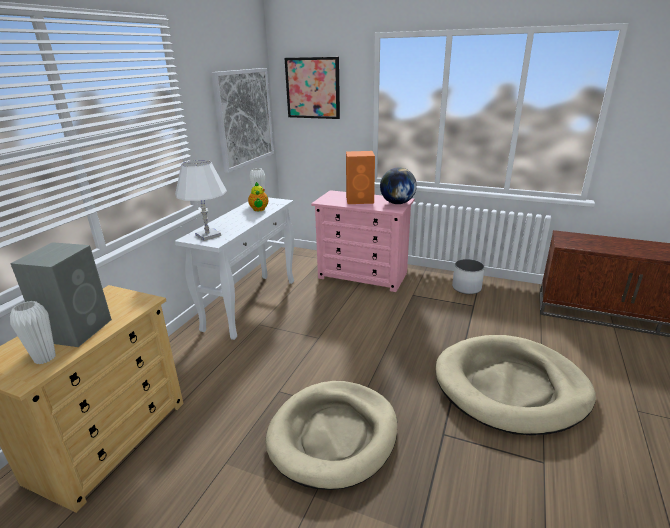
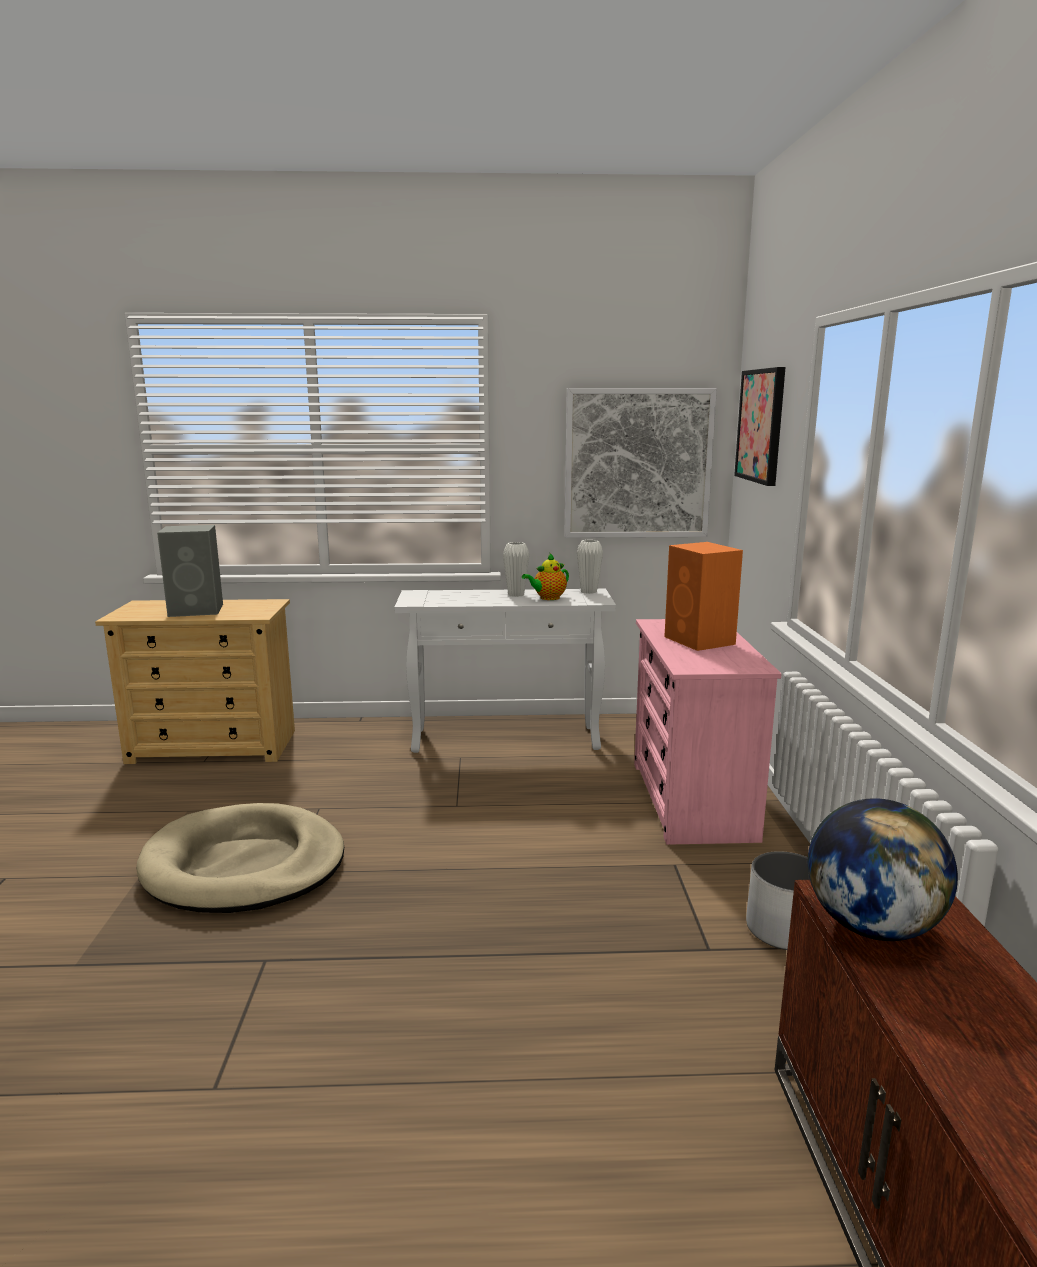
camera: 65 degrees right, 10 degrees down
(45, 358) = (149, 613): white vase -> white vase (516, 595)
(208, 235) = (429, 596): white table lamp -> none
(397, 203) = (725, 664): globe -> globe (871, 926)
(510, 387) = (422, 1030): beige dog bed -> none

